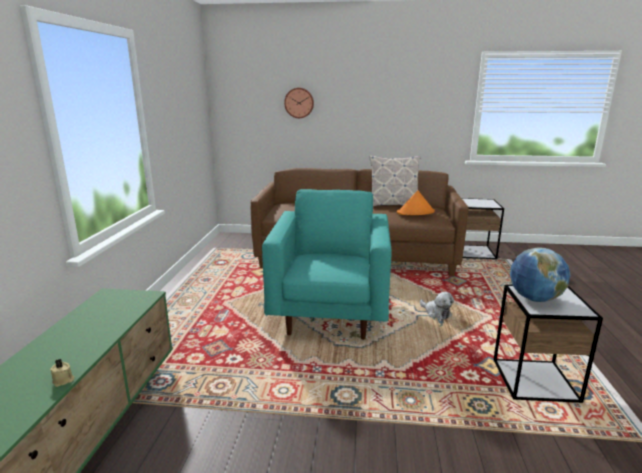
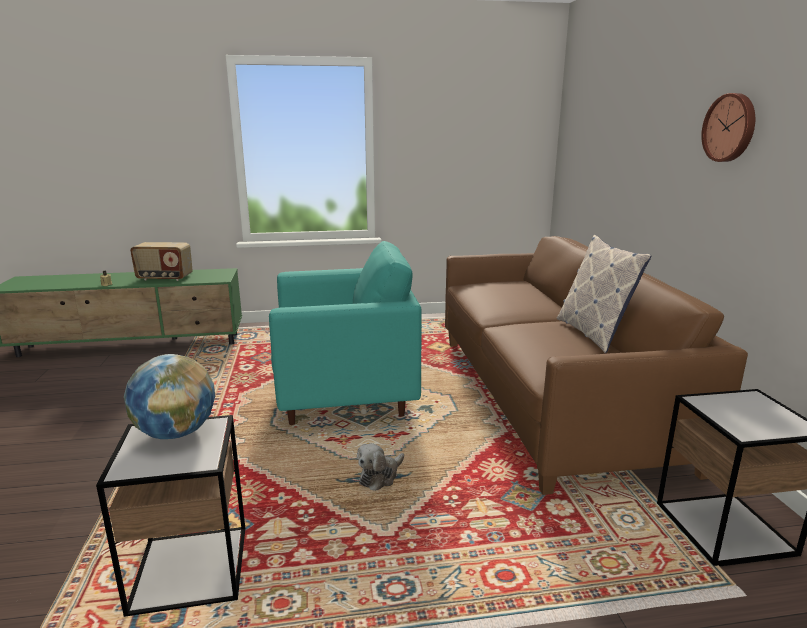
camera: 75 degrees right, 0 degrees up
(90, 332) = (164, 278): none -> radio
(299, 103) = (618, 139): wall clock -> wall clock (730, 128)
(415, 212) = (560, 350): orange hat -> none

